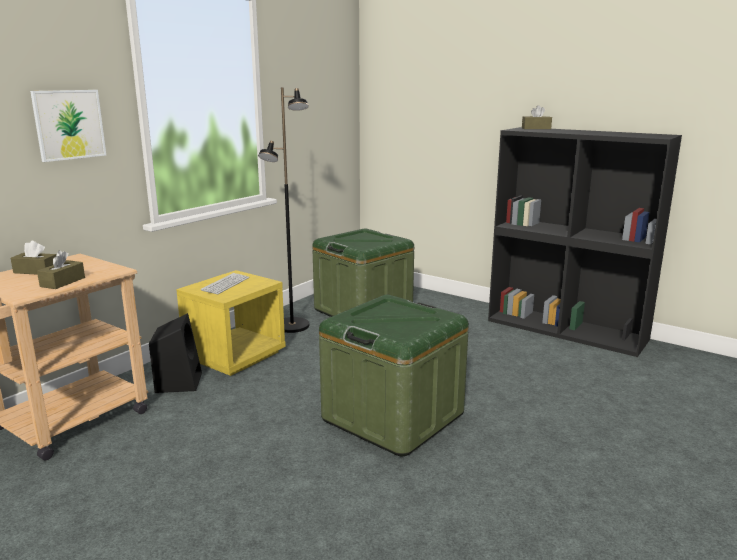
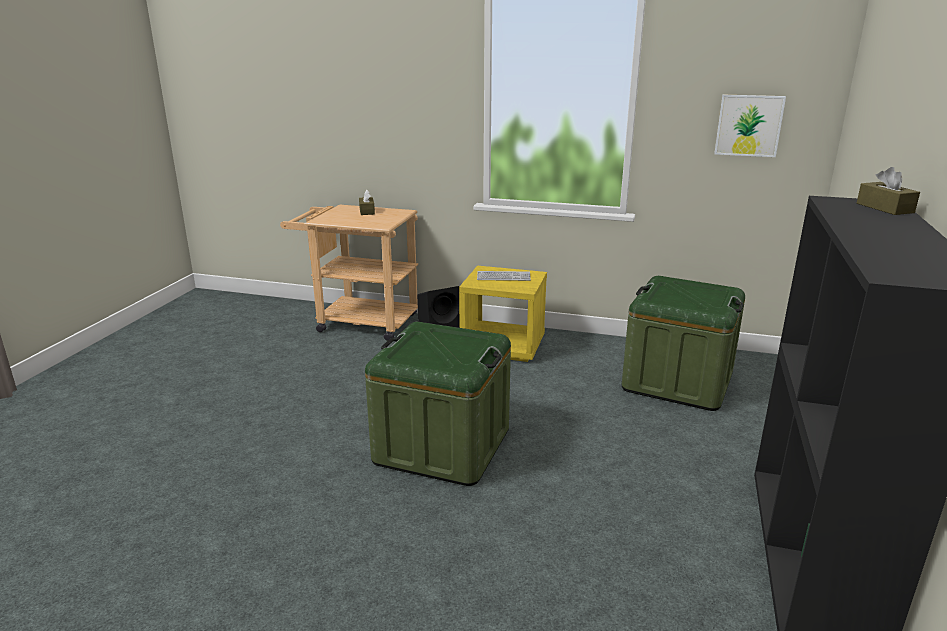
camera: 70 degrees right, 5 degrees up
(63, 282) = (348, 221): brown tissue box -> none
(69, 124) = (421, 109): picture -> picture (749, 125)
(292, 326) = (591, 354): black floor lamp -> none

